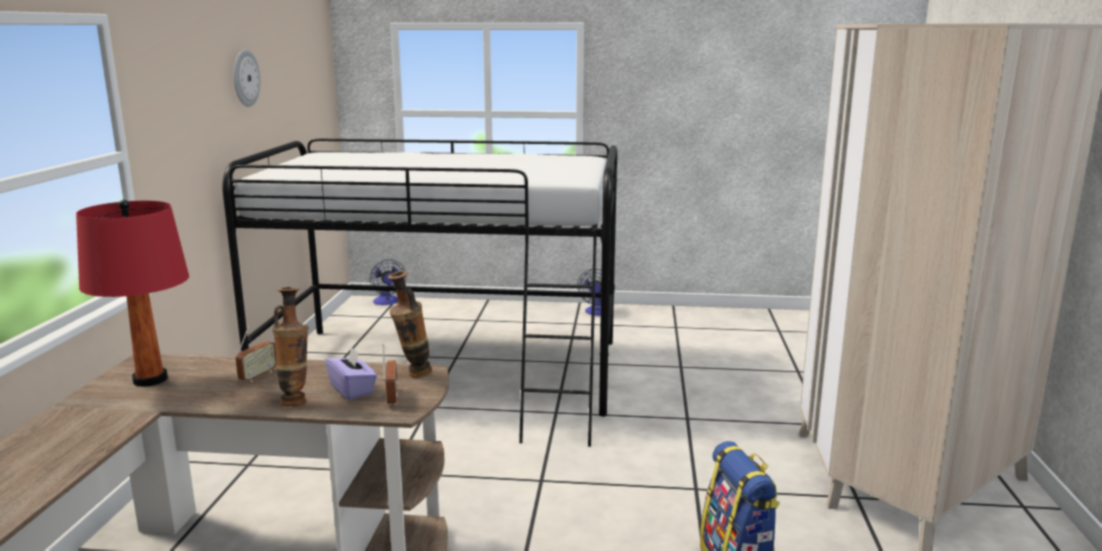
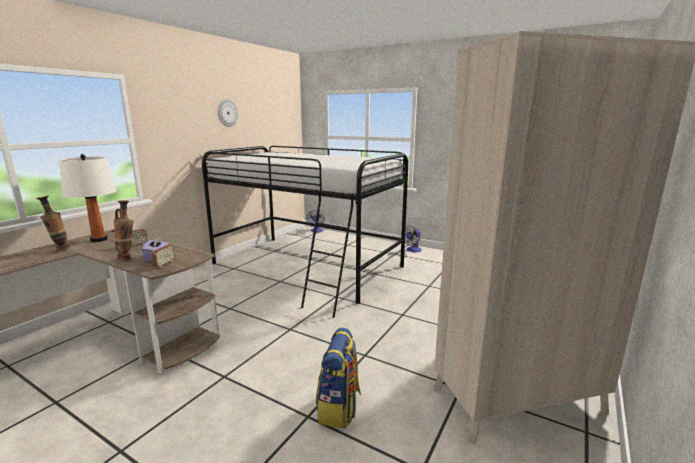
camera: 25 degrees right, 0 degrees up
(150, 380) = (98, 239): red table lamp -> white table lamp
(412, 375) = (192, 255): vase -> vase (59, 249)

